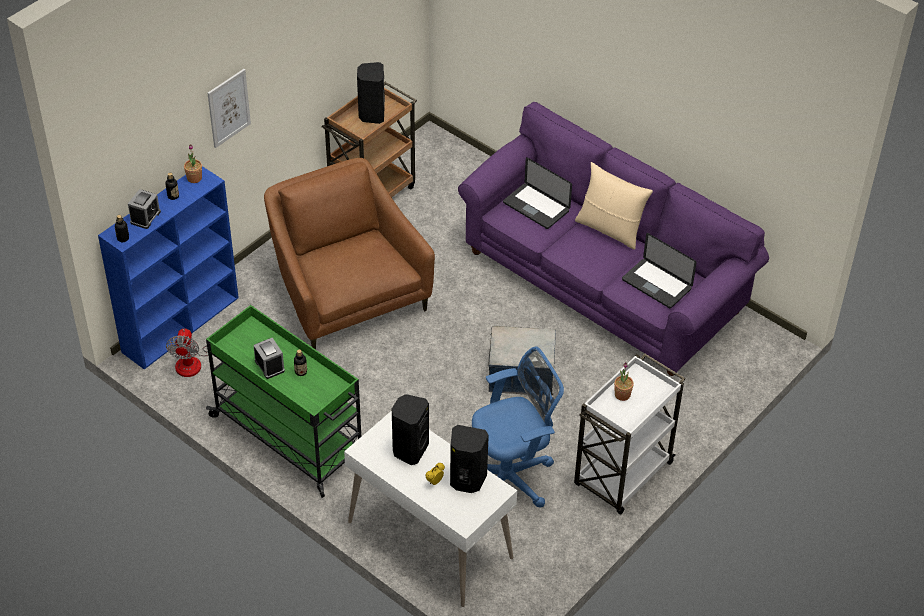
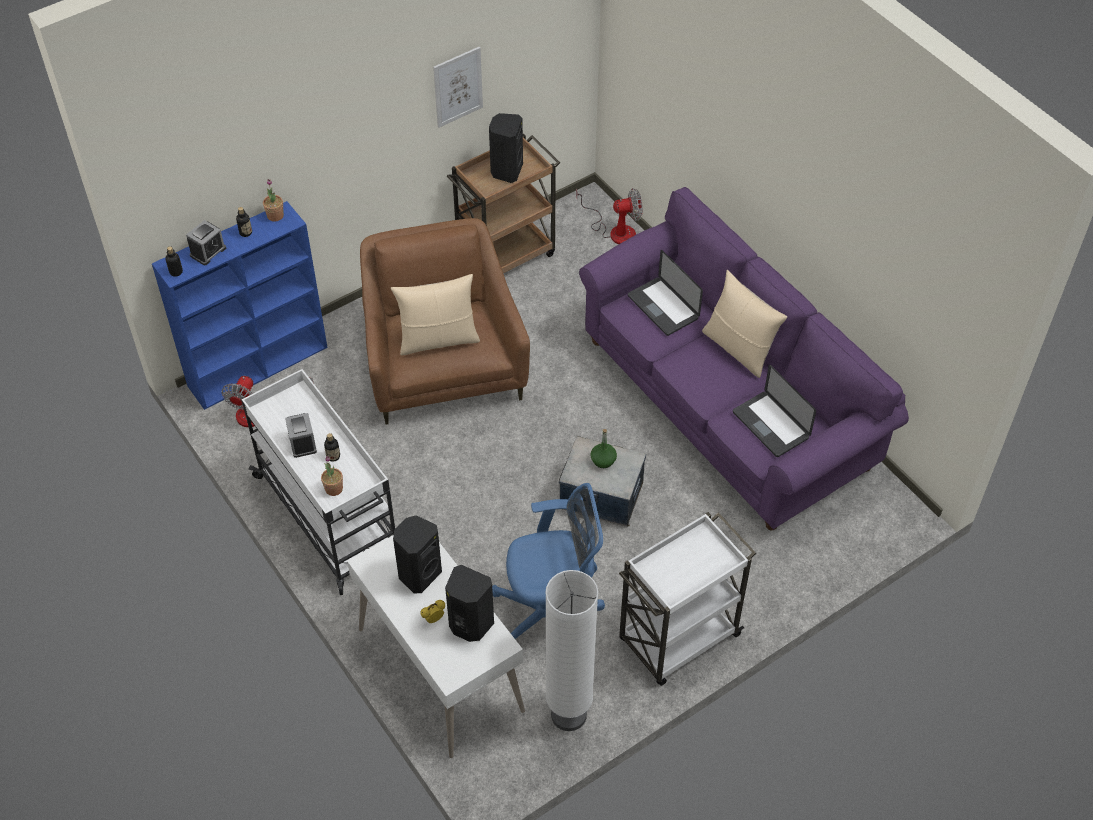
camera: 15 degrees right, 5 degrees up
(228, 108) = (326, 143): picture -> picture (458, 86)
(290, 437) = (330, 518): green cart -> white cart
(350, 266) = (438, 340): none -> beige pillow
(461, 158) = (615, 230): none -> fan
(521, 341) = (603, 460): none -> green bottle
(551, 553) = (569, 715): none -> white floor lamp
(622, 395) = (677, 558): potted plant -> potted plant (334, 489)

